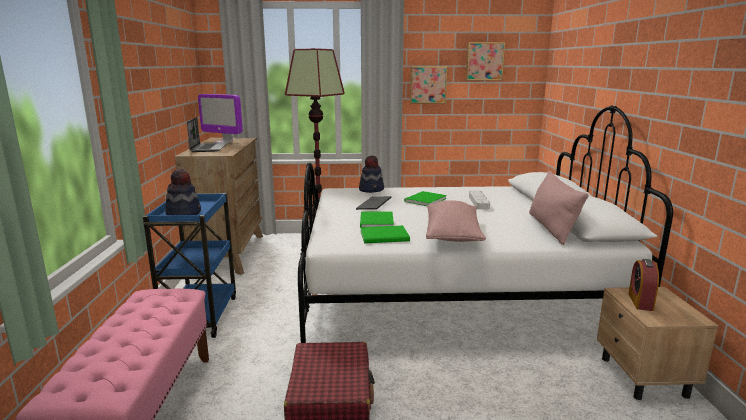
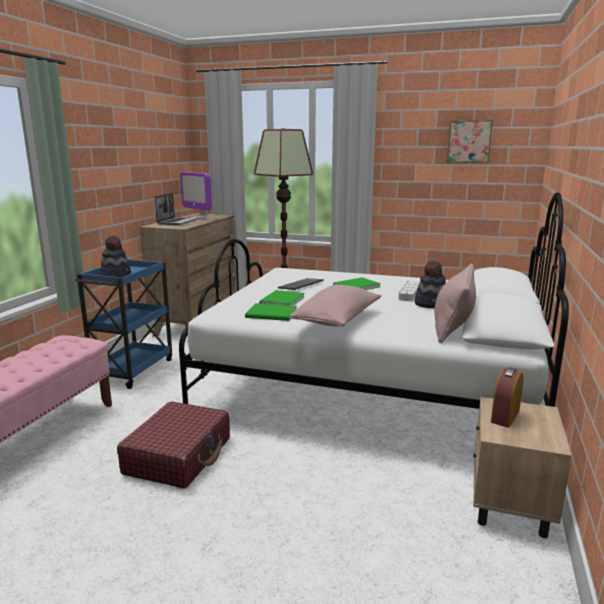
camera: 20 degrees right, 0 degrees up
(371, 190) = (317, 272): hat -> hat (431, 304)
(428, 85) = (404, 167): picture -> none

